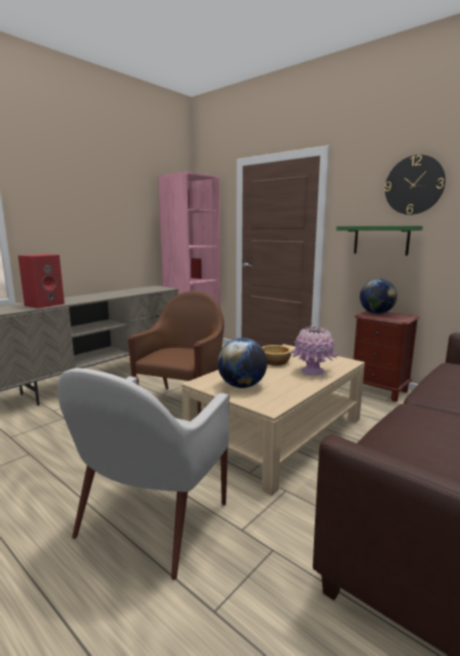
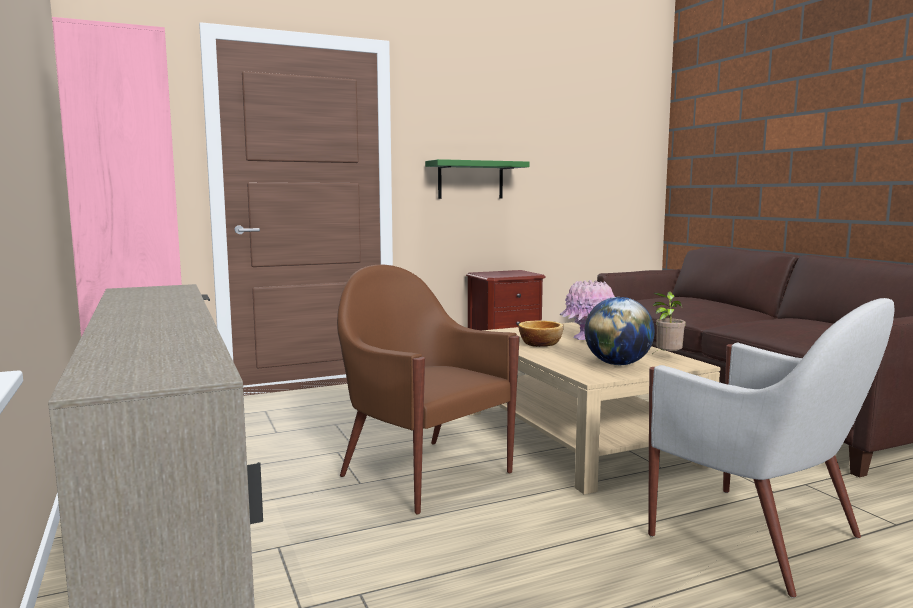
camera: 65 degrees left, 5 degrees down
(45, 304) = (171, 342): red speaker -> none
(282, 398) = (667, 357): none -> potted plant
(376, 313) = (493, 274): globe -> none
(414, 185) = (501, 114): wall clock -> none

